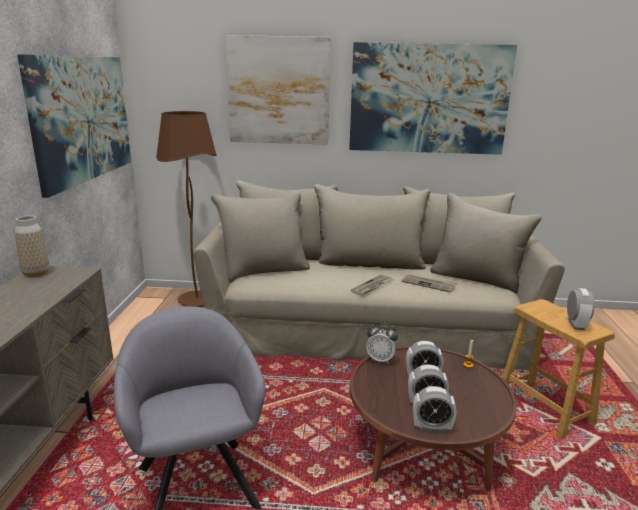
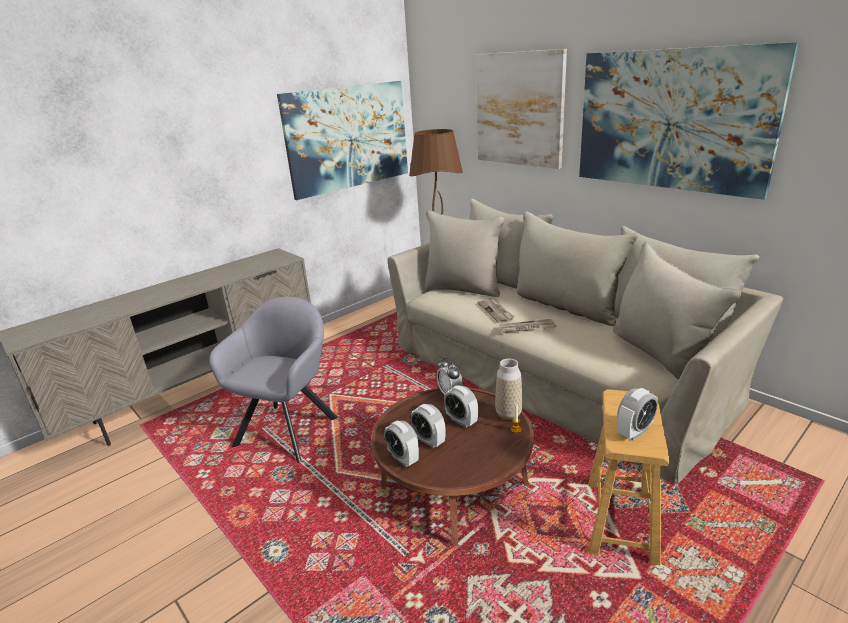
camera: 45 degrees right, 5 degrees up
(36, 274) = (268, 254): vase -> vase (508, 414)
(429, 284) = (587, 342): newspaper -> newspaper (496, 312)

